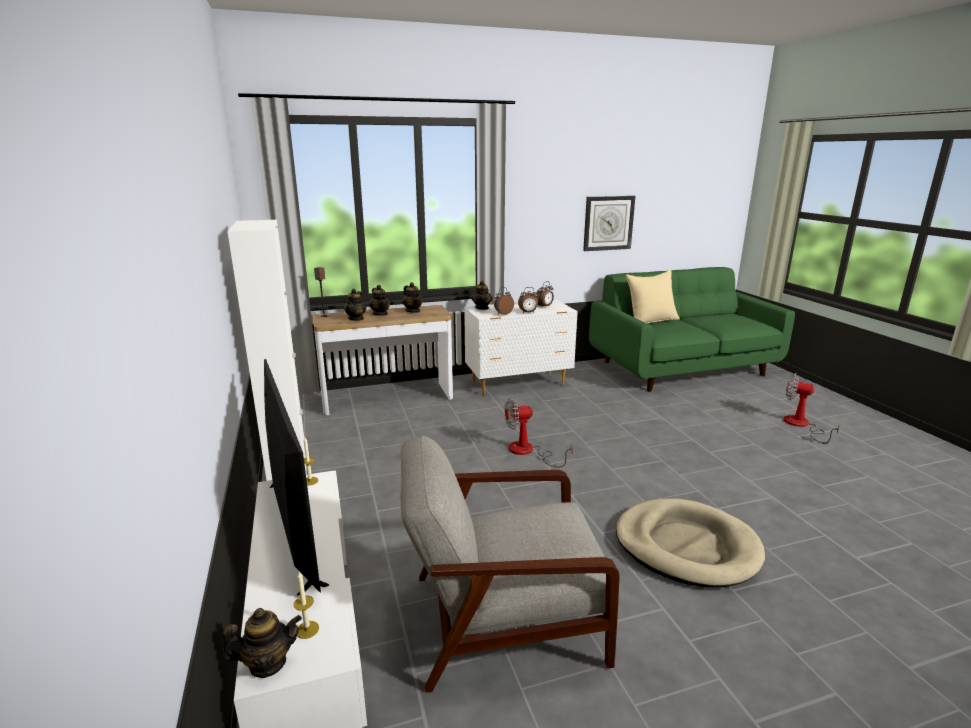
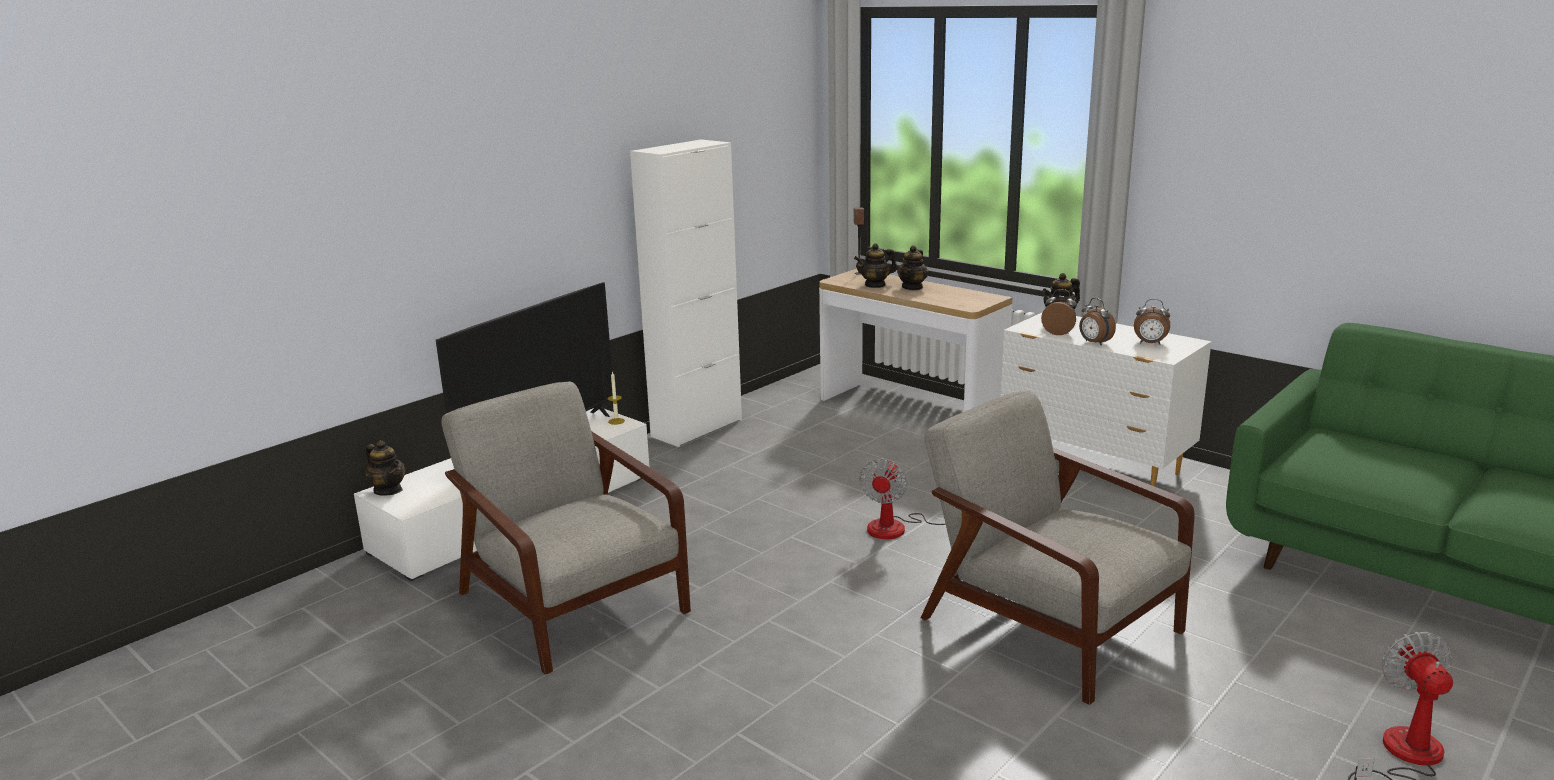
camera: 60 degrees right, 0 degrees up
(307, 629) = (428, 490): candle -> none
(413, 311) = (954, 294): teapot -> none
(528, 452) = (899, 527): fan -> fan turned 120 degrees counterclockwise
(608, 223) = (1372, 215): wall clock -> none
(651, 320) = (1383, 441): beige pillow -> none
(664, 451) = (1046, 623): none -> grey armchair
(686, 546) = (799, 684): beige dog bed -> none

